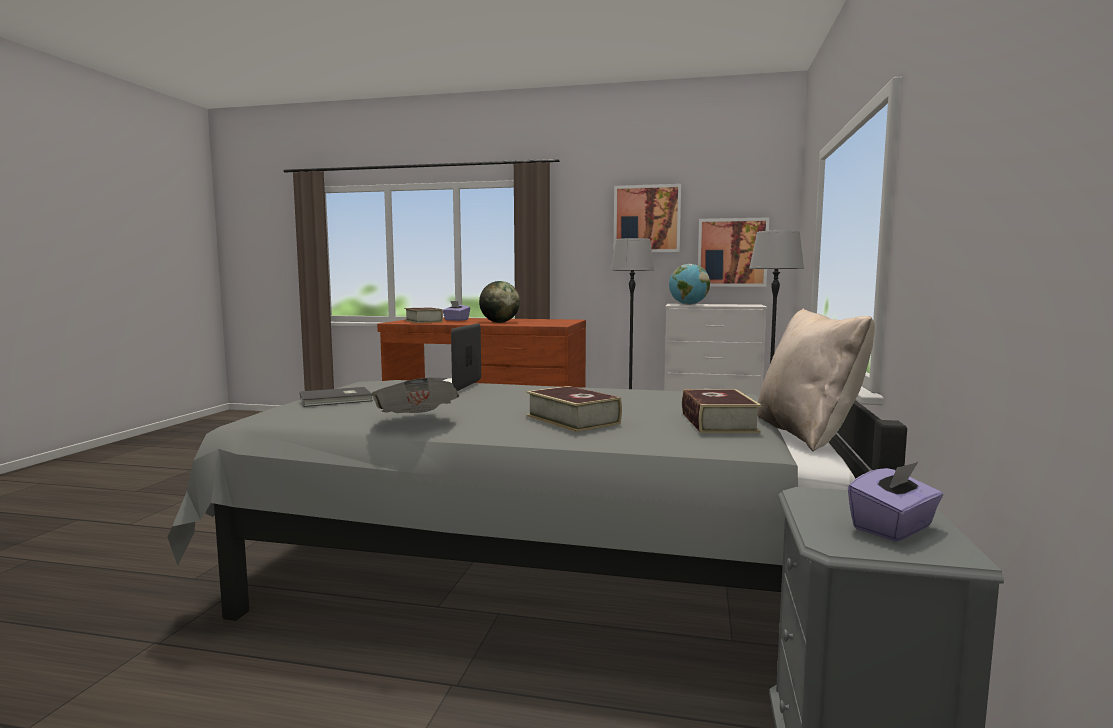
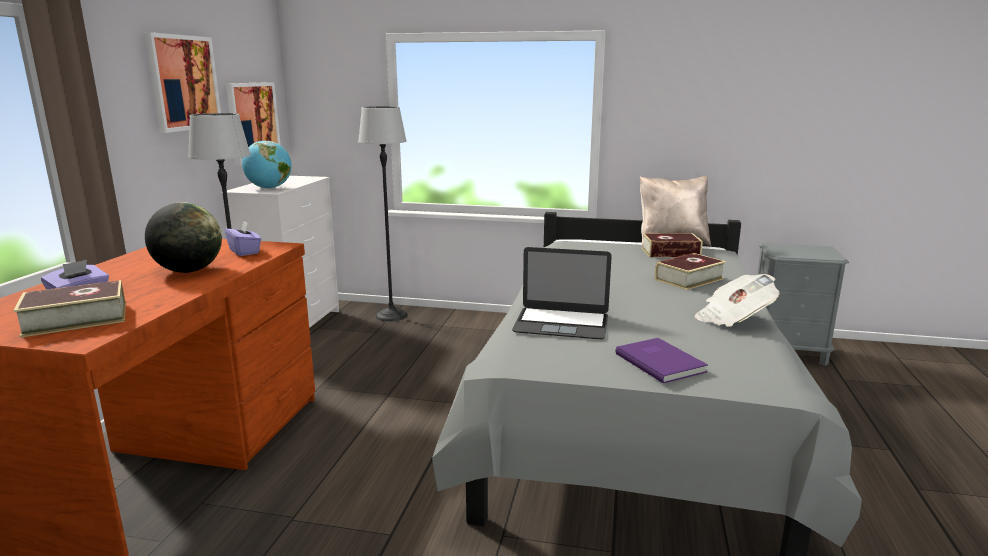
camera: 90 degrees left, 10 degrees up
(337, 399) = (660, 362): grey book -> purple book
(893, 528) = (809, 250): purple tissue box -> purple tissue box (245, 251)

